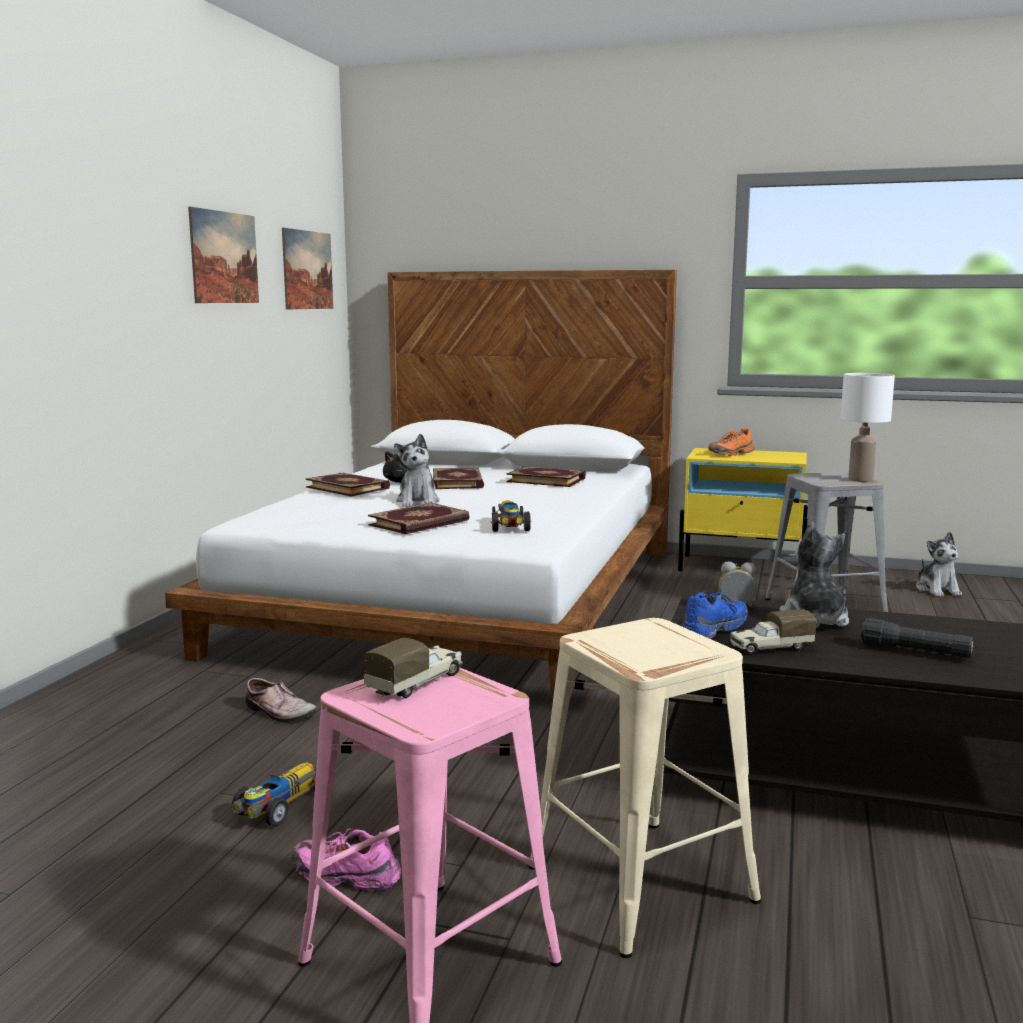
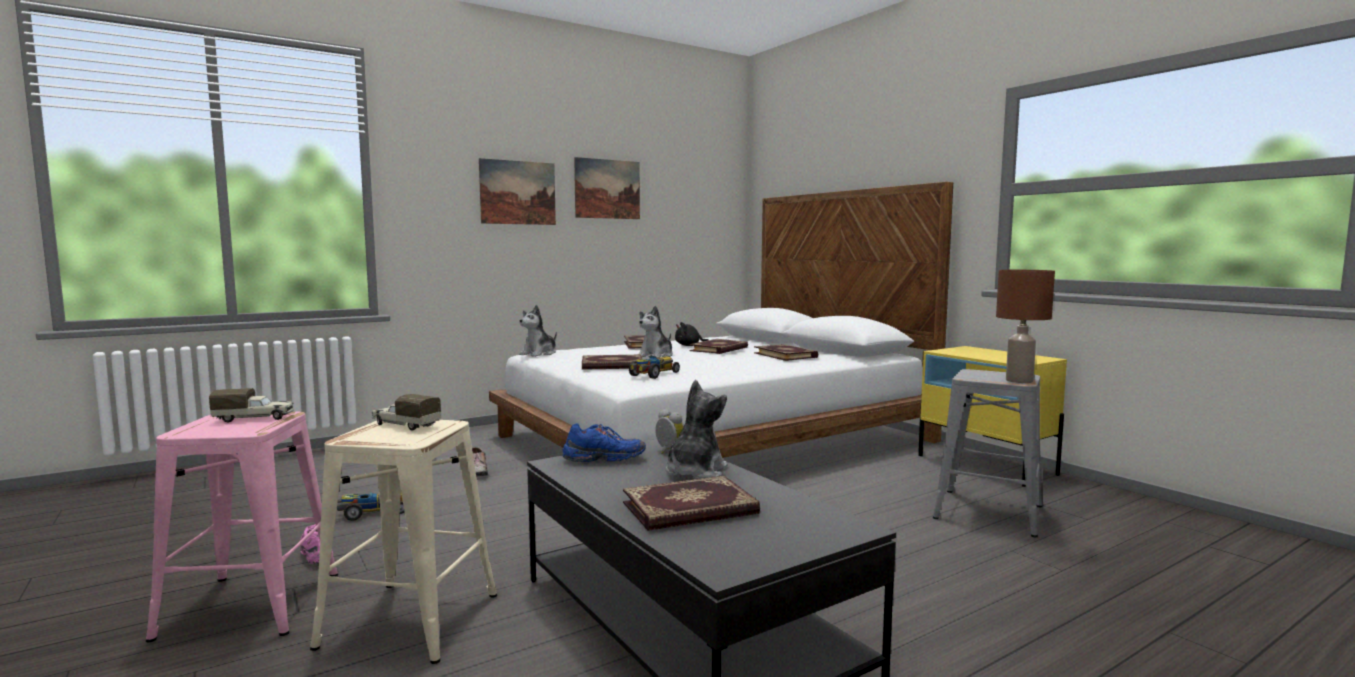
camera: 40 degrees right, 5 degrees down
(307, 270) = (698, 198): picture -> picture (518, 192)
(731, 454) = (979, 352): orange shoe -> none
(770, 648) = (601, 477): toy truck -> toy truck (405, 425)
(860, 480) = (1018, 381): white table lamp -> brown table lamp
(914, 652) = (690, 509): black flashlight -> book
(937, 590) = (1172, 528): plush toy -> plush toy (539, 354)

